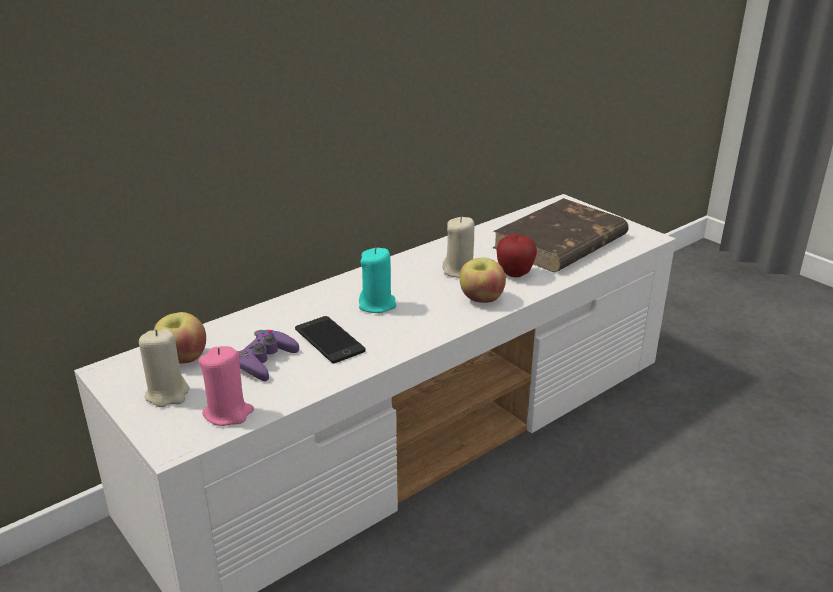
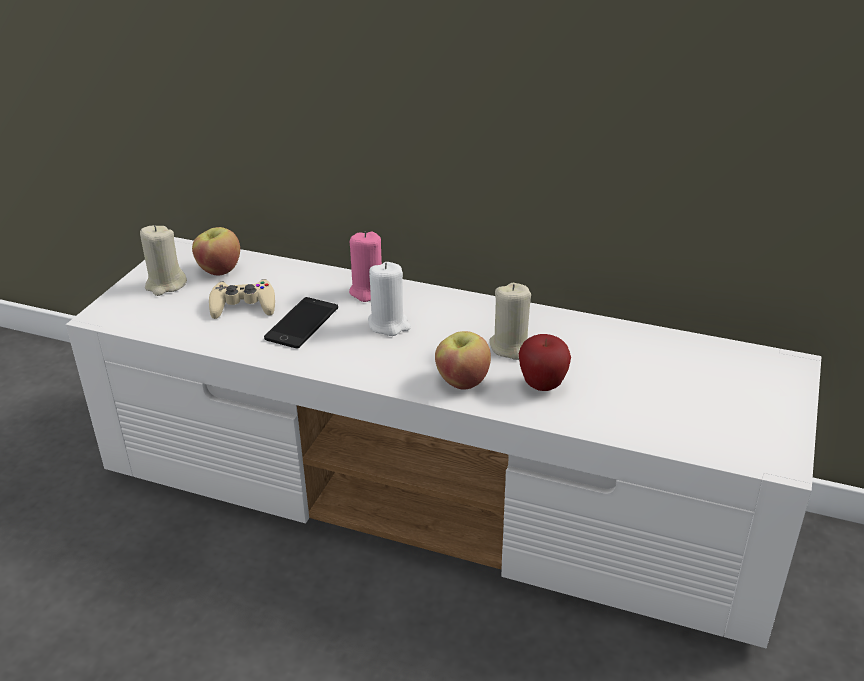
camera: 60 degrees right, 5 degrees up
(228, 413) = (156, 320): pink candle -> pink candle (368, 291)
(264, 360) = (243, 305): purple game controller -> beige game controller
(377, 305) = (389, 324): turquoise candle -> white candle
(559, 242) = (666, 394): brown book -> none

